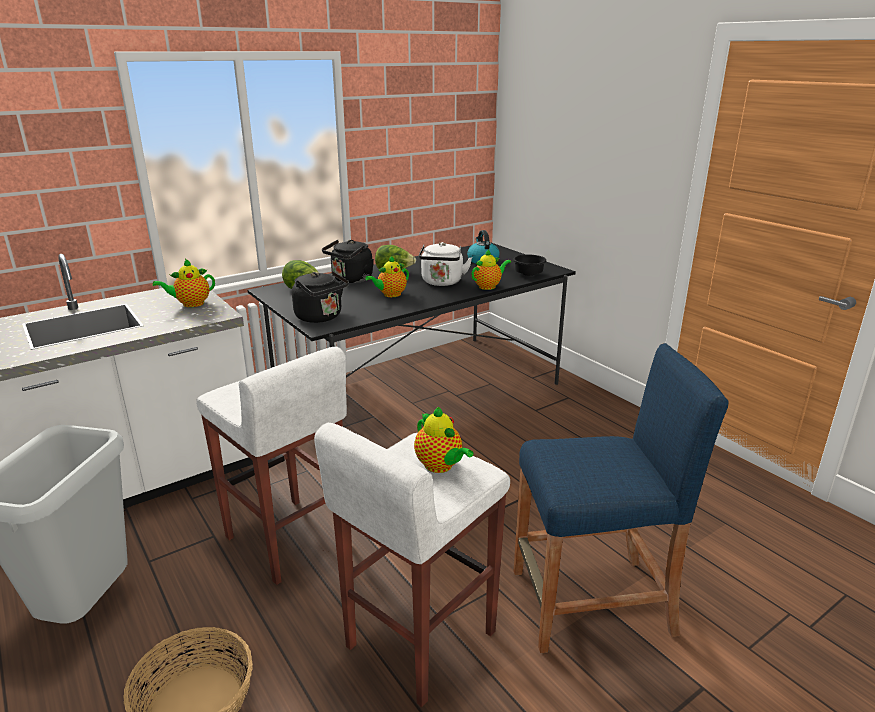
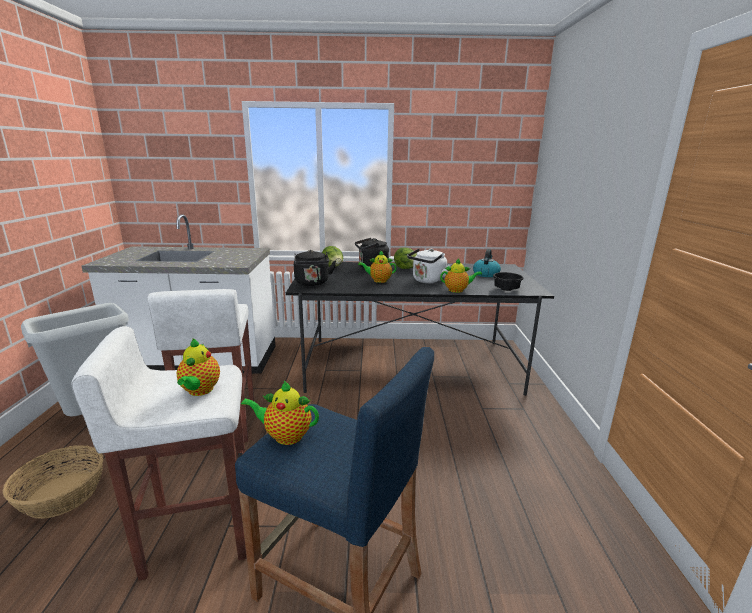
camera: 35 degrees right, 5 degrees down
(191, 304) = (238, 257): teapot -> teapot (285, 436)

